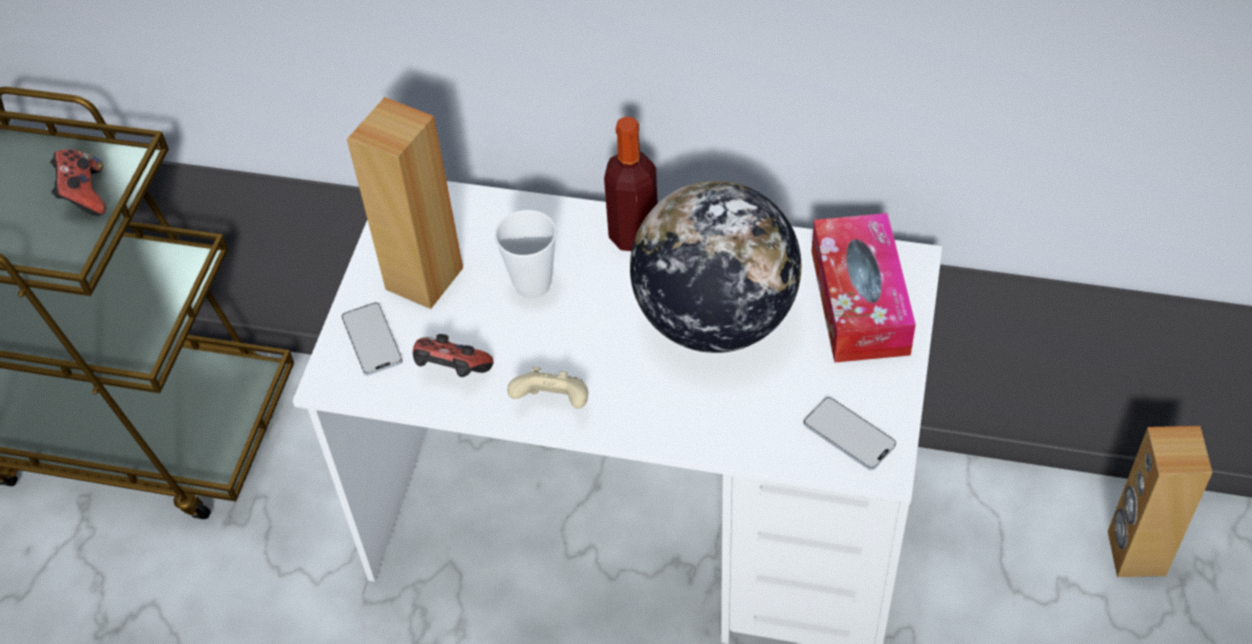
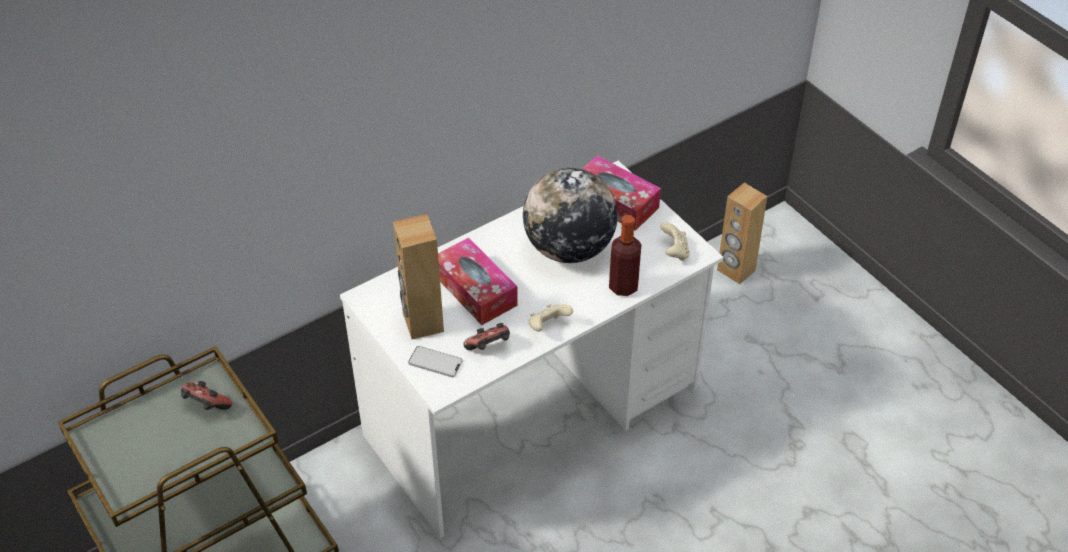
camera: 50 degrees left, 5 degrees down
(532, 285) = (475, 290): cup -> tissue box
(633, 235) = (491, 241): bottle -> bottle (623, 286)
(849, 434) = (674, 252): phone -> beige game controller

